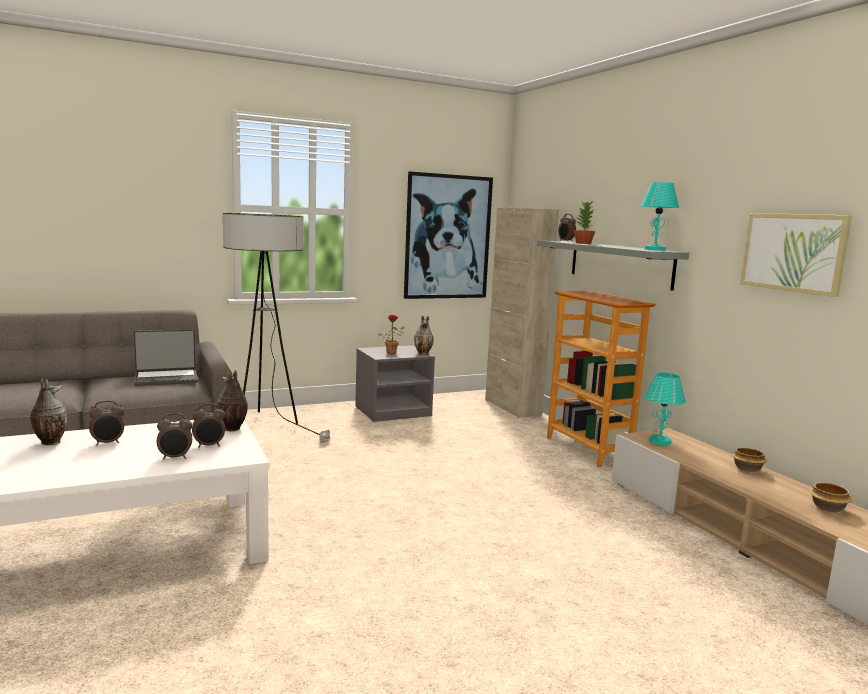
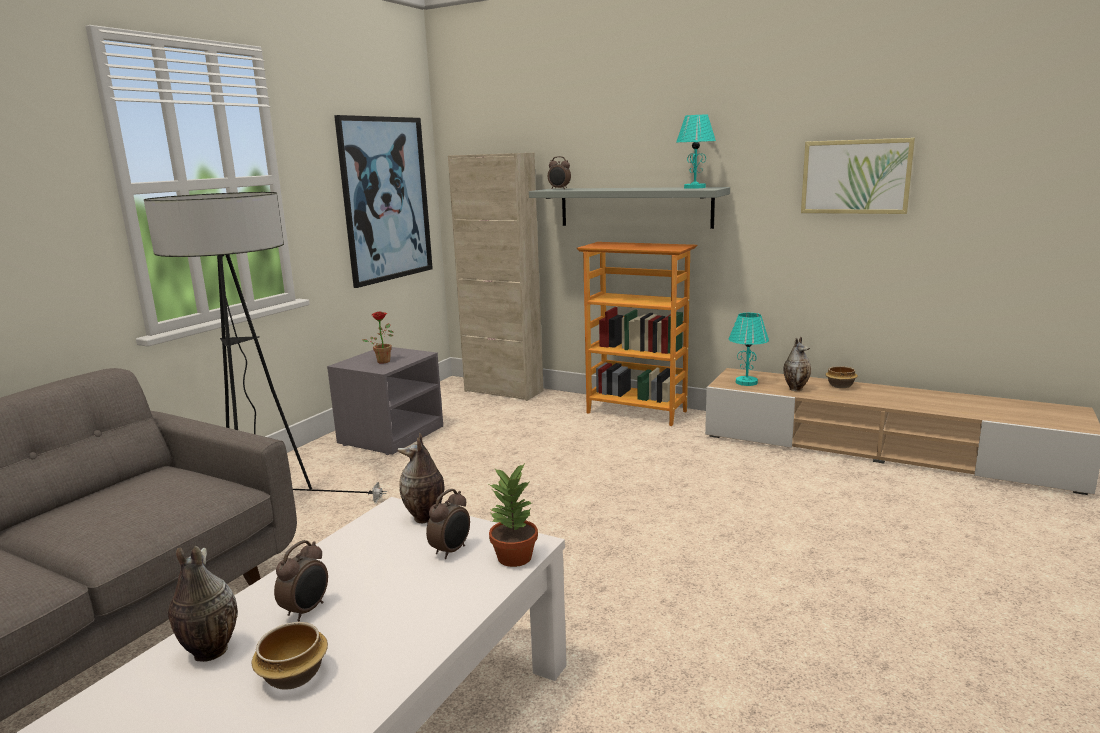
camera: 35 degrees left, 5 degrees up
(166, 379) = (156, 486): laptop -> none
(175, 458) = (450, 585): alarm clock -> none
(423, 353) = (420, 352): vase -> vase (796, 388)
(583, 243) = (594, 189): potted plant -> potted plant (515, 557)
(829, 508) = (936, 399): bowl -> bowl (295, 675)

